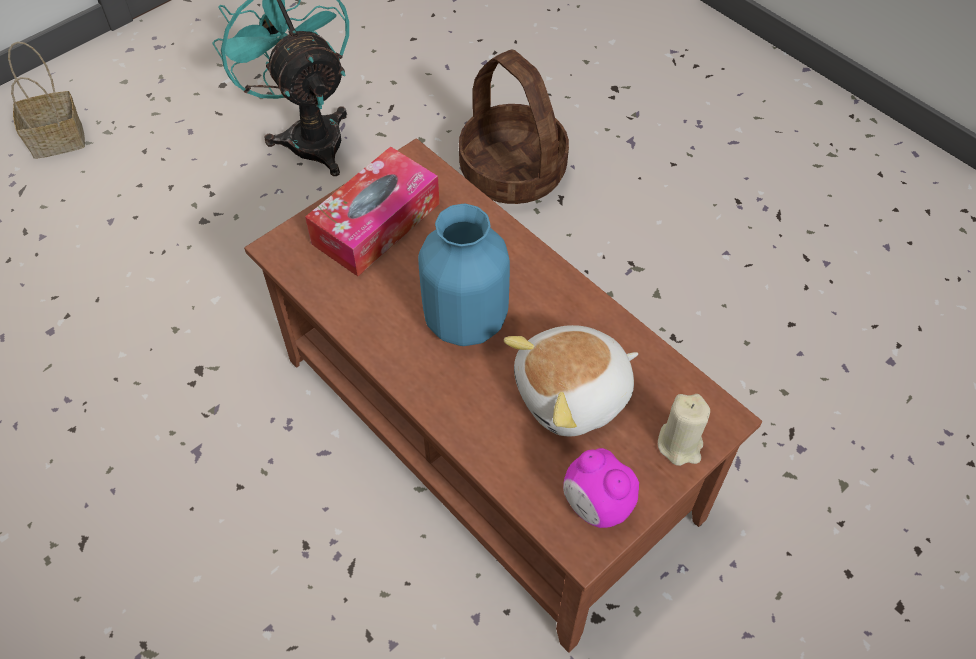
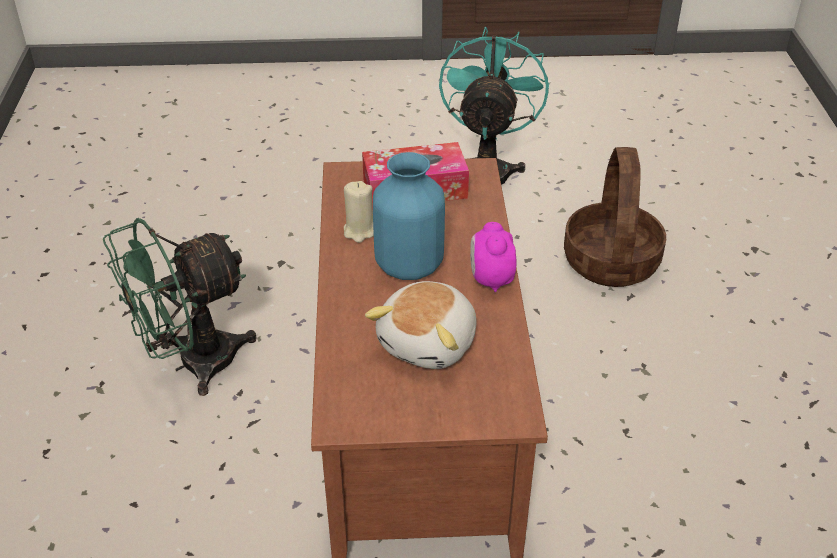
camera: 40 degrees right, 15 degrees down
(59, 138) = (332, 103): basket -> none
(223, 550) = (192, 364): none -> green fan
(574, 395) = (430, 343): plush toy -> plush toy turned 75 degrees counterclockwise
(596, 506) = (371, 408): alarm clock -> alarm clock (491, 280)
(680, 444) = (469, 412): beige candle -> beige candle (360, 231)

